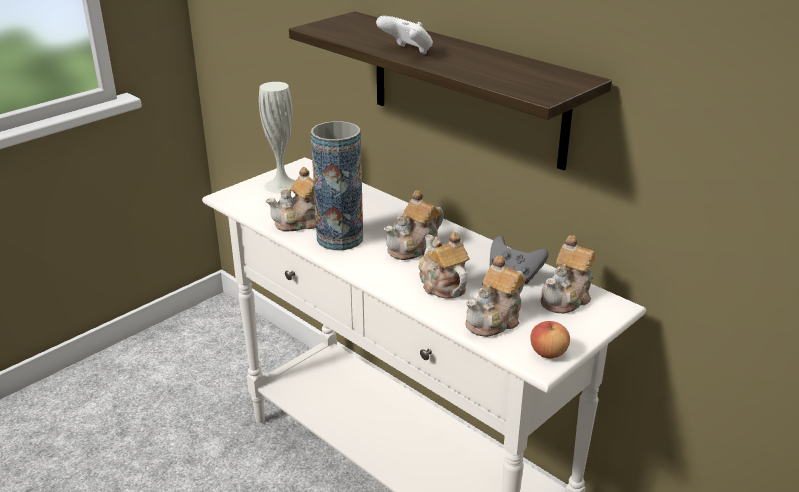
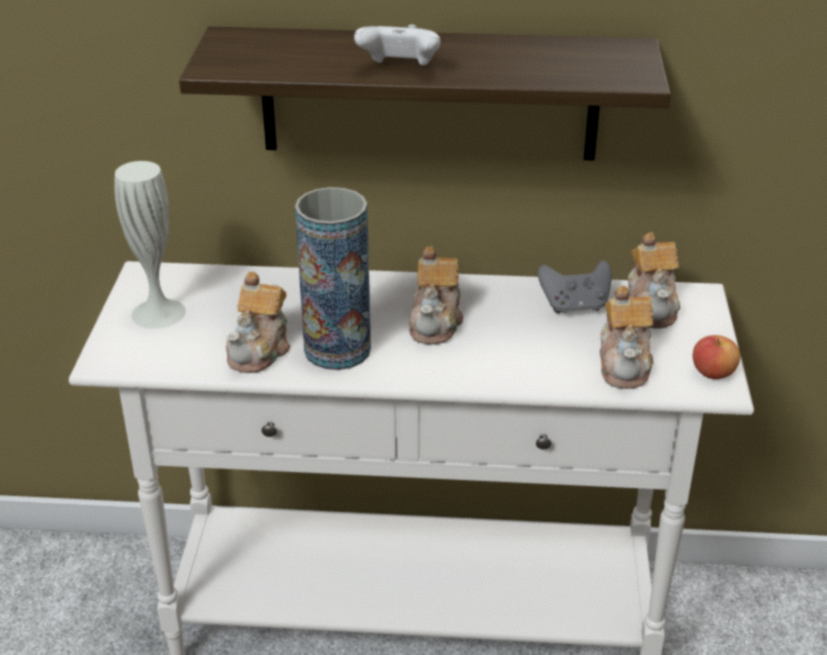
camera: 40 degrees left, 5 degrees up
(442, 285) = (523, 351): teapot -> none

